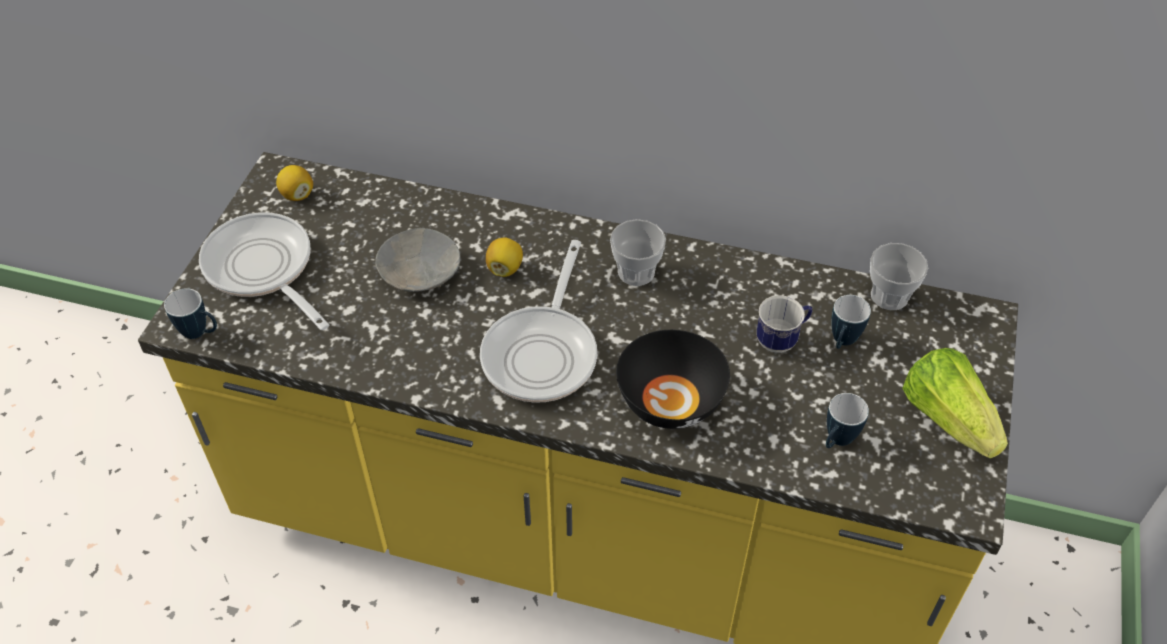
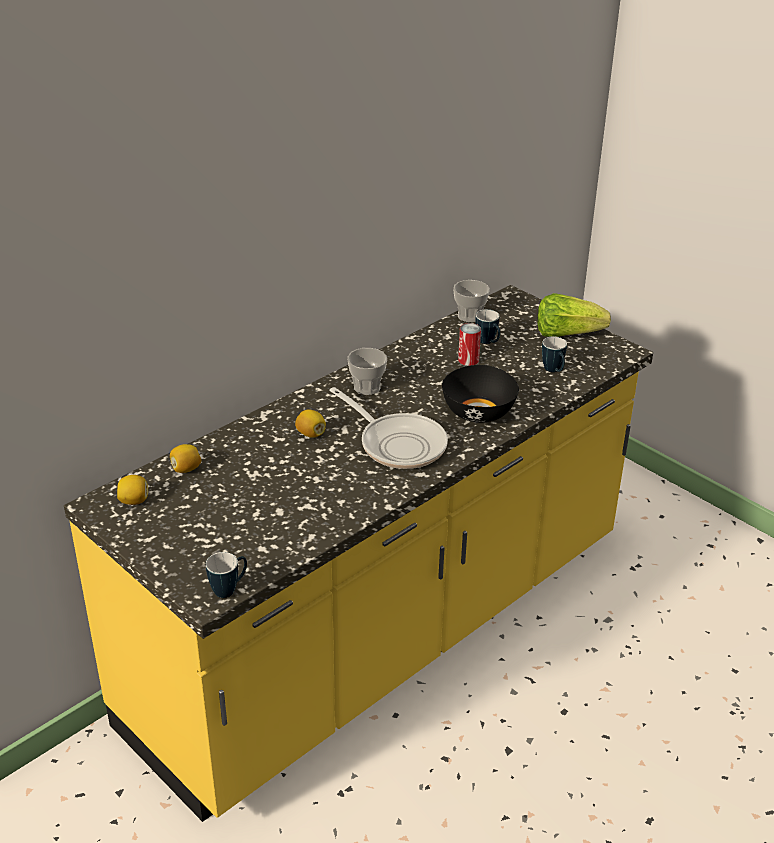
camera: 60 degrees left, 15 degrees down
(263, 269) = (196, 540): frying pan -> none
(373, 204) = (186, 469): none -> lemon
(419, 273) = (277, 470): grey bowl -> none
(781, 340) = (468, 360): mug -> can

